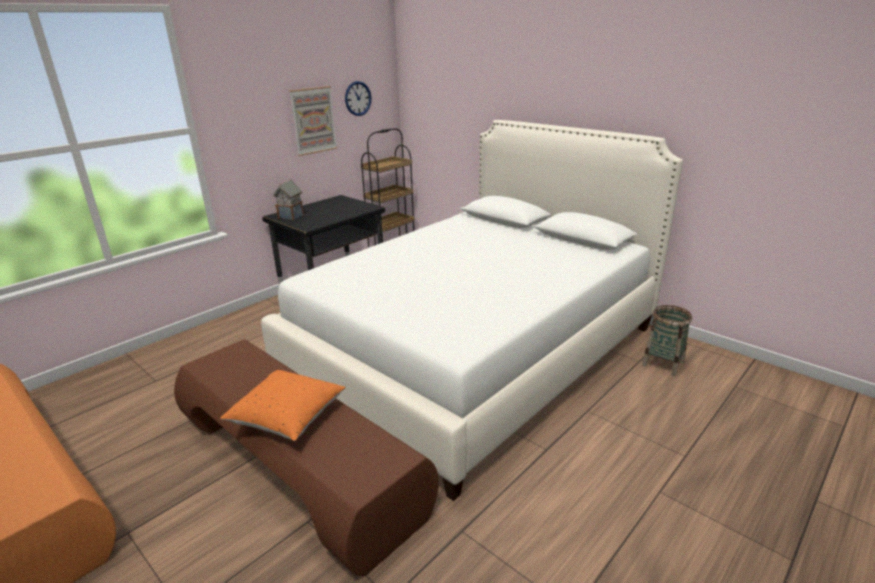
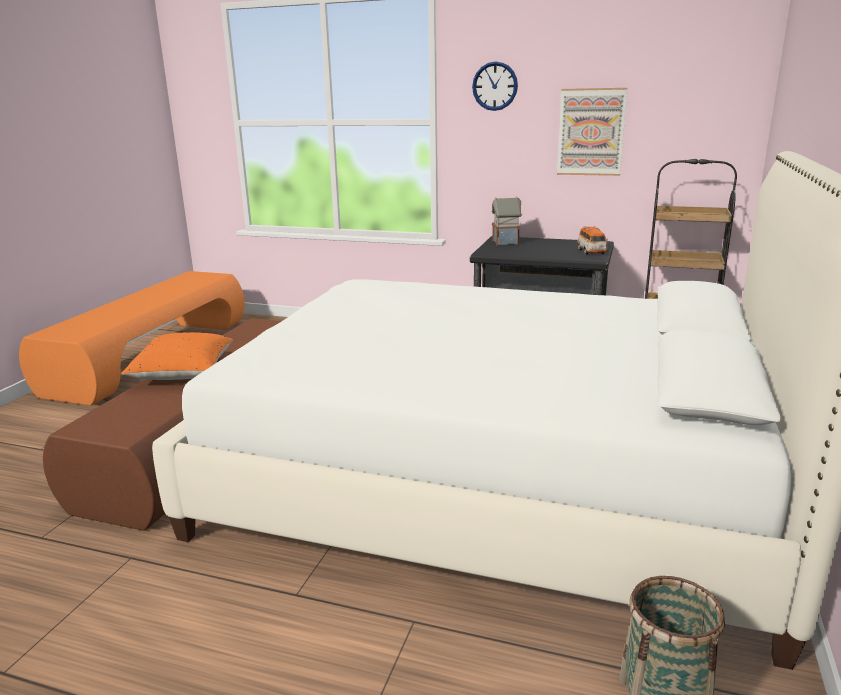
camera: 65 degrees right, 5 degrees down
(357, 204) = (591, 252): none -> toy car
(358, 98) = (678, 110): wall clock -> wall clock (495, 86)

